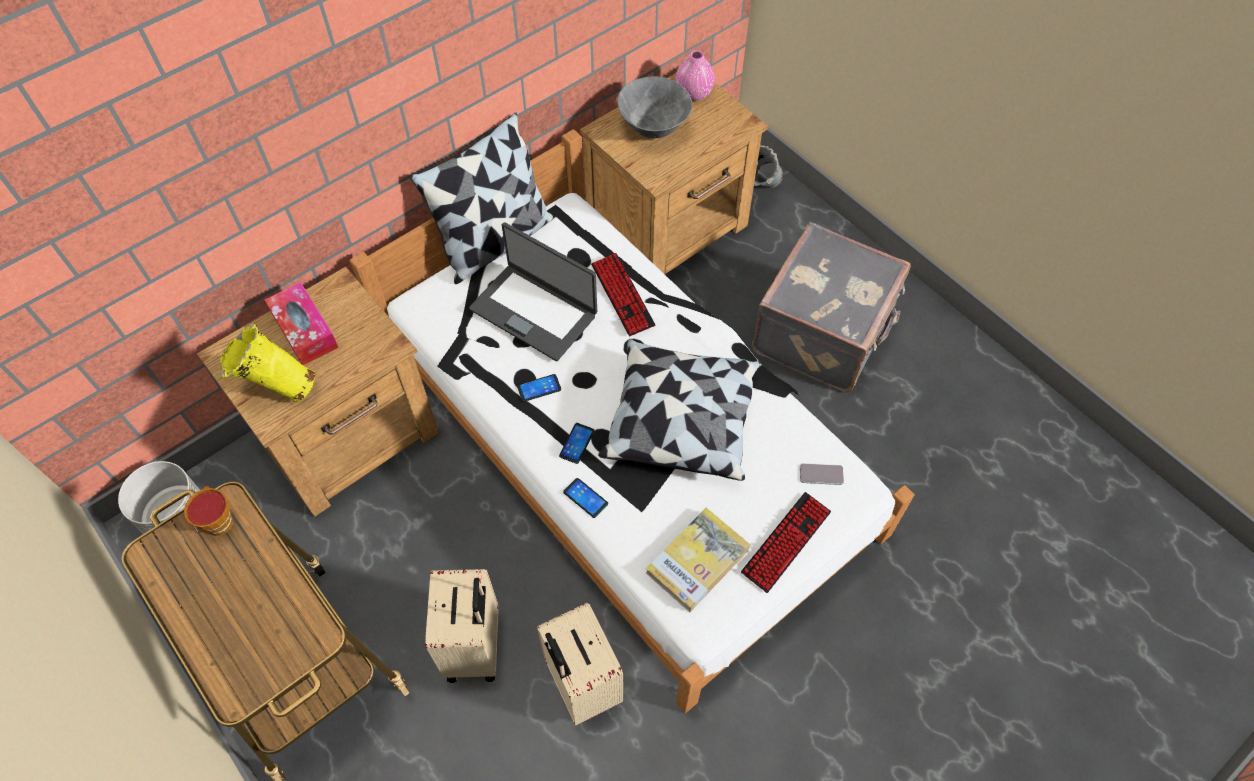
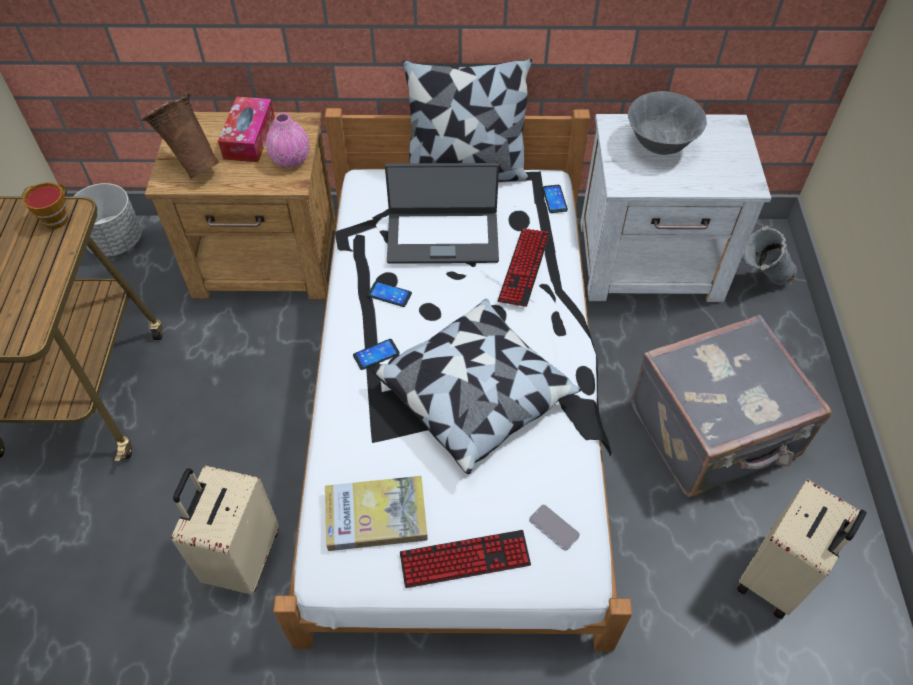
camera: 40 degrees right, 5 degrees down
(278, 390) = (191, 165): yellow vase -> brown vase
(475, 646) = (200, 468): beige suitcase -> beige suitcase (776, 578)
(534, 311) = (442, 236): laptop -> laptop turned 75 degrees counterclockwise
(585, 498) = (340, 400): phone -> phone (554, 199)
(670, 227) = (651, 263): brown nightstand -> white nightstand
(693, 93) = (725, 137): pink vase -> pink vase (291, 159)

